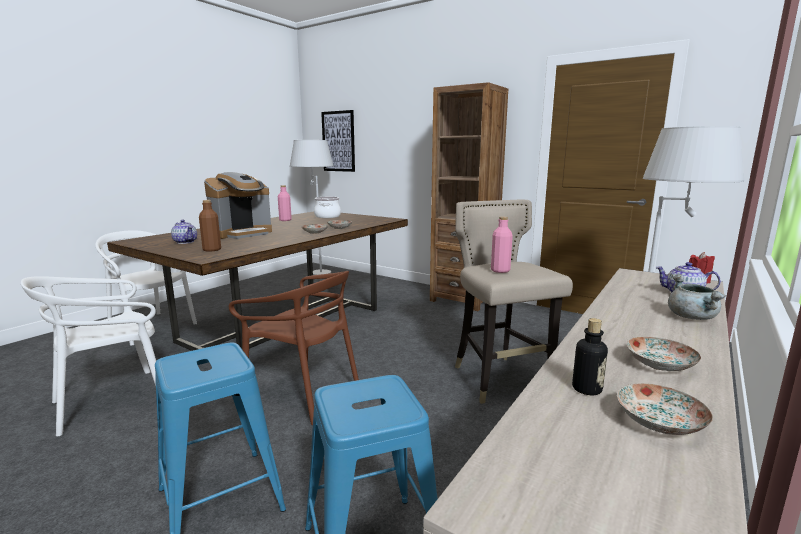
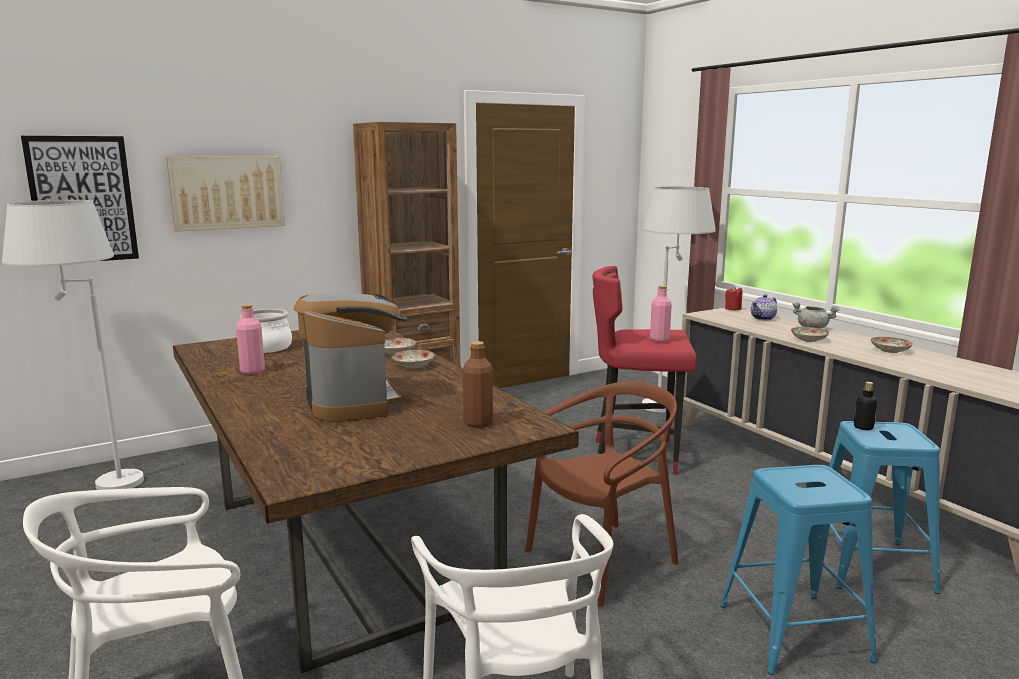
camera: 65 degrees left, 0 degrees up
(185, 242) = (378, 438): teapot -> none
(391, 139) = (227, 192): none -> picture
(500, 379) = (637, 455): beige stool -> red stool
(586, 389) = (925, 368): bottle -> bottle (863, 427)
(659, 423) = (961, 366): plate -> plate (809, 340)

